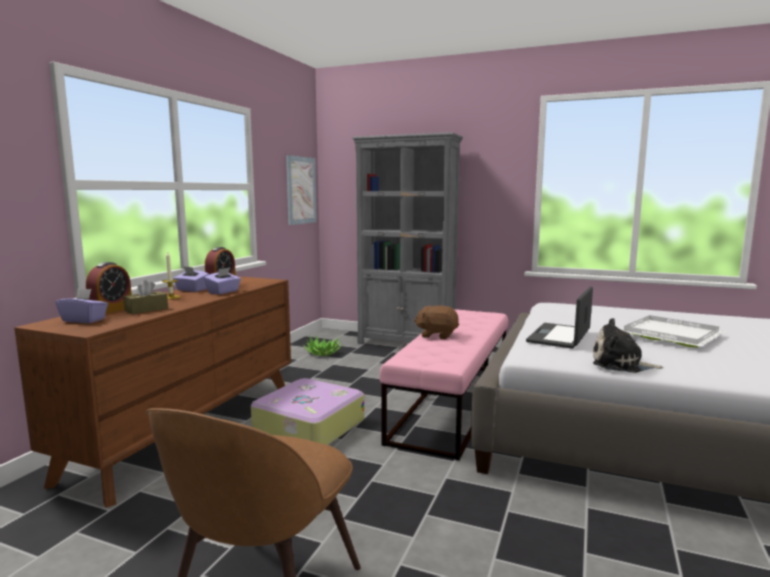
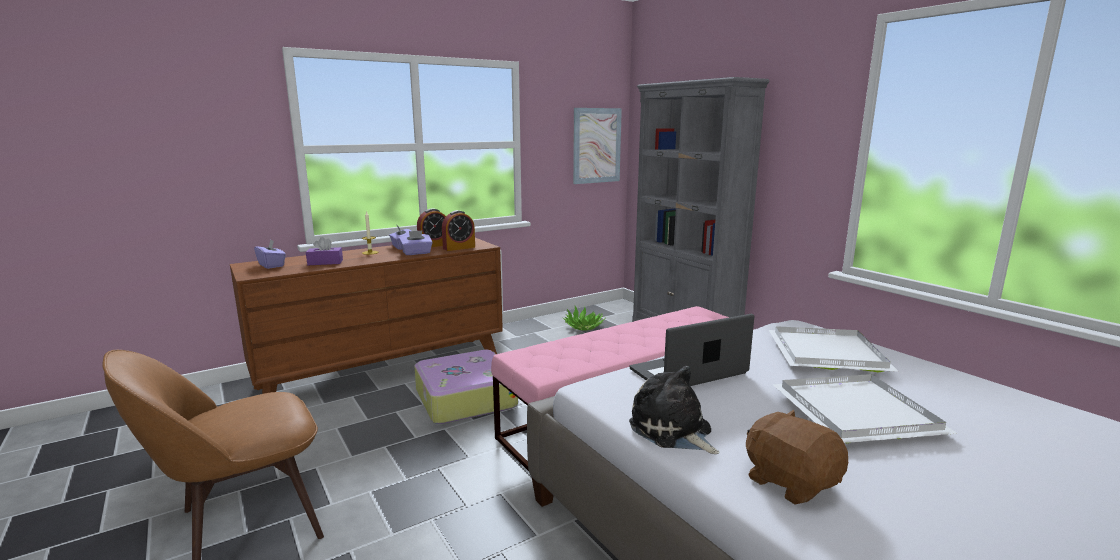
camera: 35 degrees right, 5 degrees up
(111, 310) = (306, 259): alarm clock -> alarm clock (459, 248)
(146, 310) = (325, 262): brown tissue box -> purple tissue box
(437, 335) = (608, 335): brown plush toy -> brown plush toy (790, 482)
(598, 312) = (824, 352): none -> white tray

